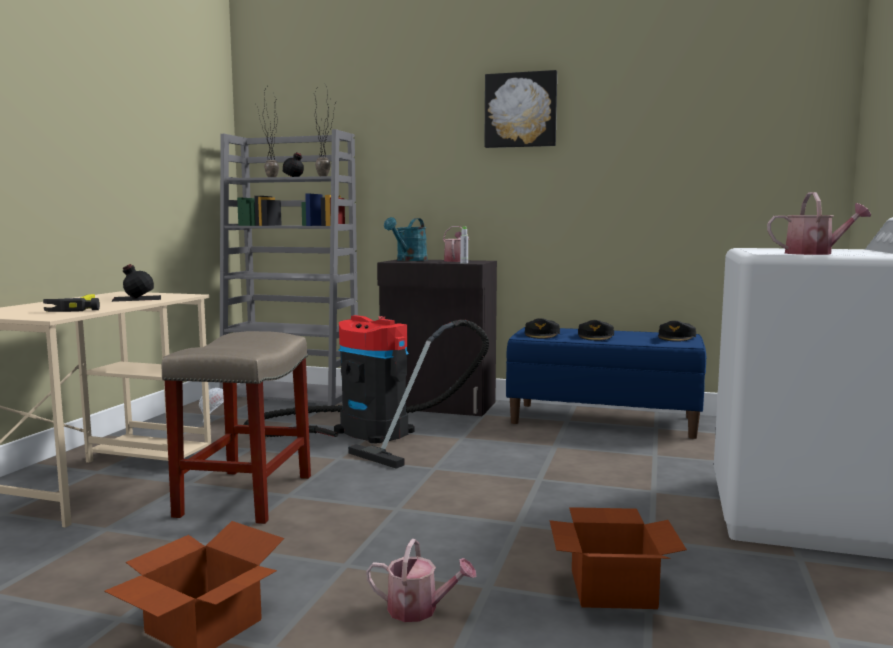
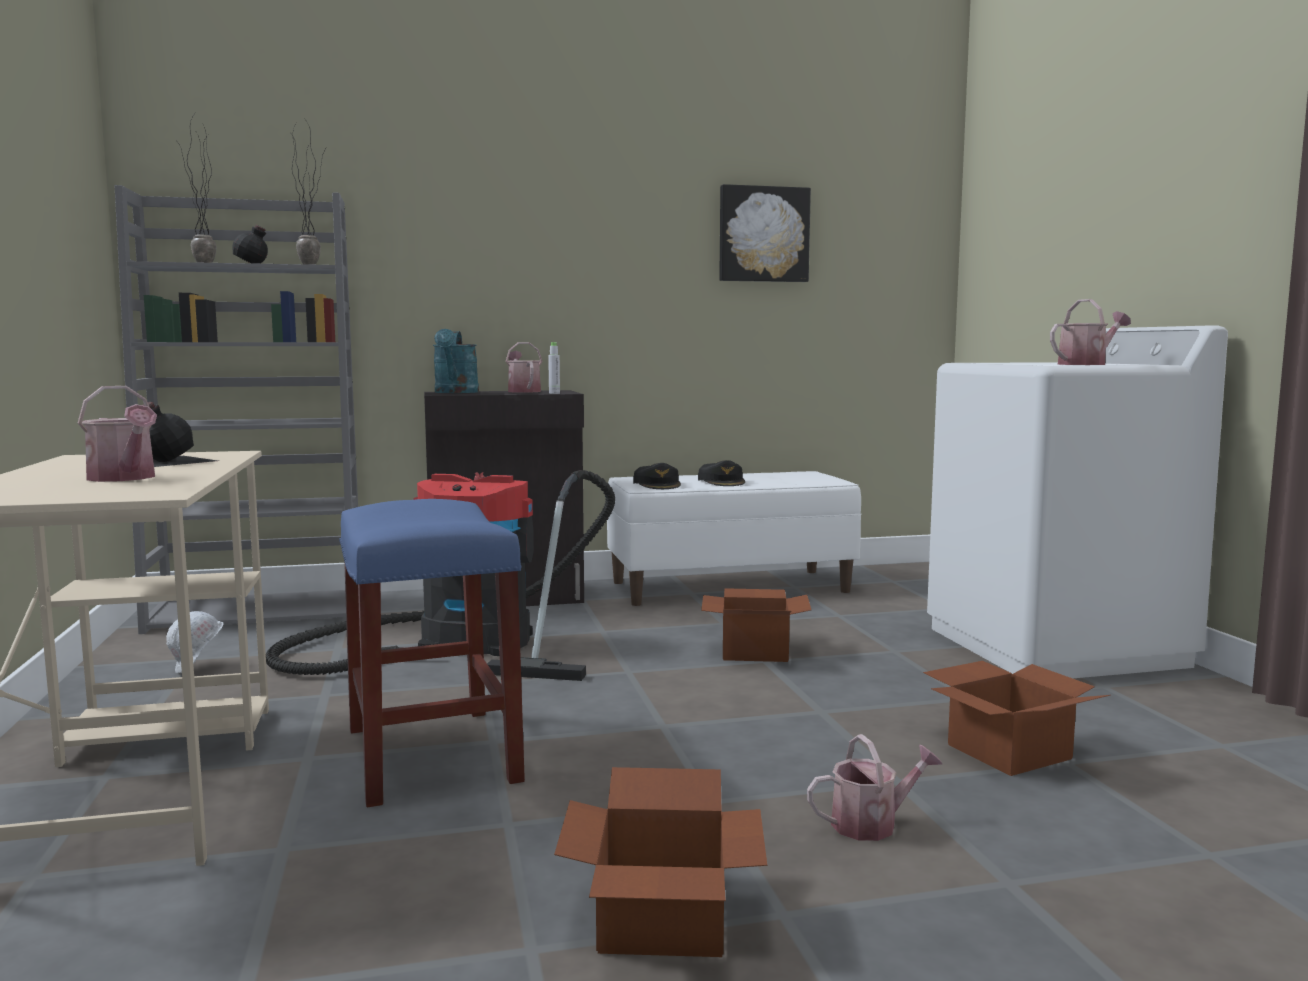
camera: 30 degrees left, 0 degrees up
(78, 307) = (125, 478): hammer -> watering can
(245, 496) = (433, 755): beige stool -> blue stool
(521, 110) = (594, 186): picture -> picture (763, 234)
(544, 470) = (756, 650): none -> cardboard box
(604, 420) = (730, 587): blue bench -> white bench
(676, 337) = (805, 476): black cap -> none

